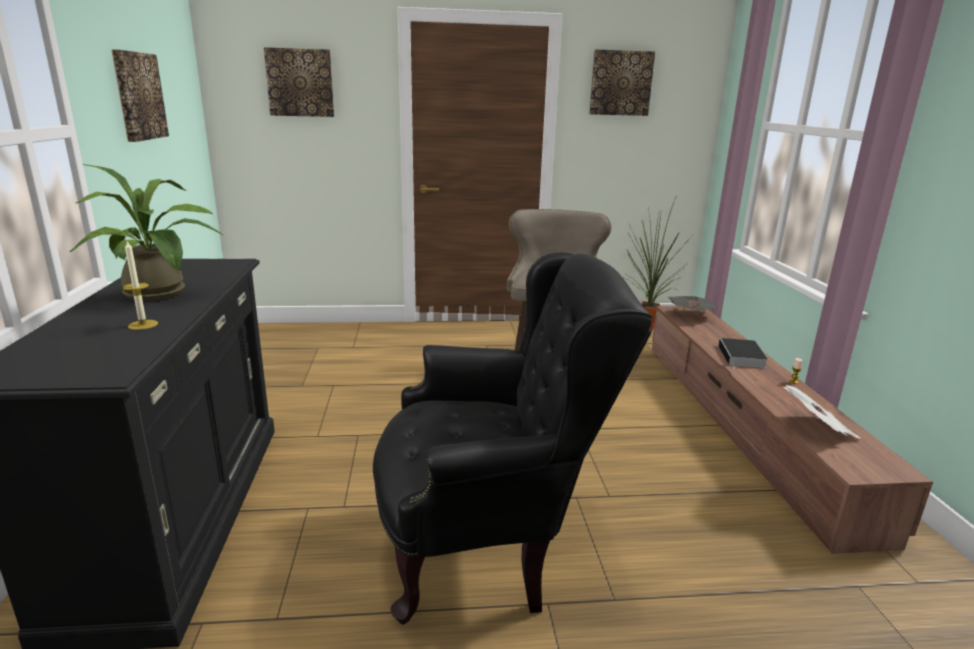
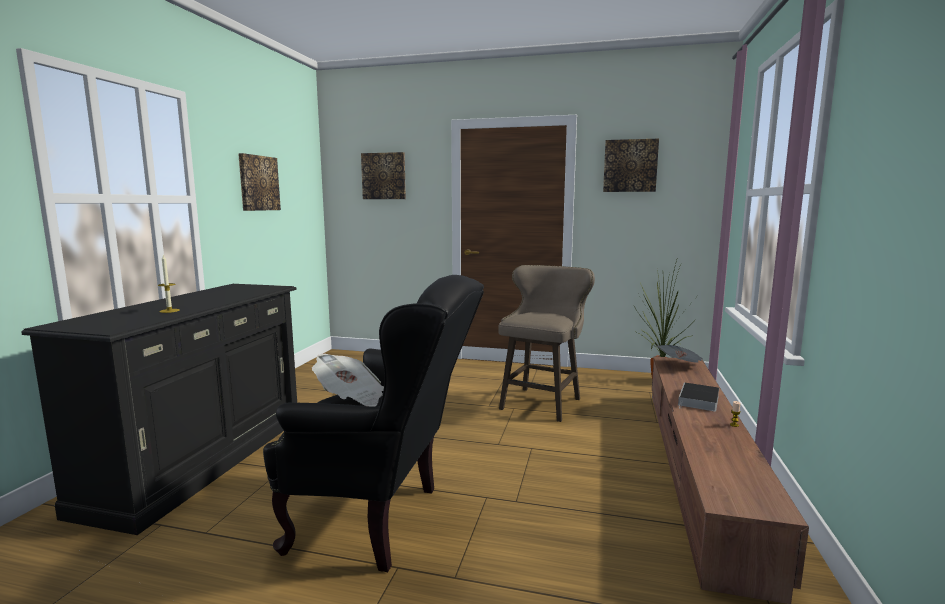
camera: 20 degrees right, 10 degrees down
(160, 295) = (205, 299): potted plant -> none
(816, 429) = (717, 464): newspaper -> newspaper (351, 398)

